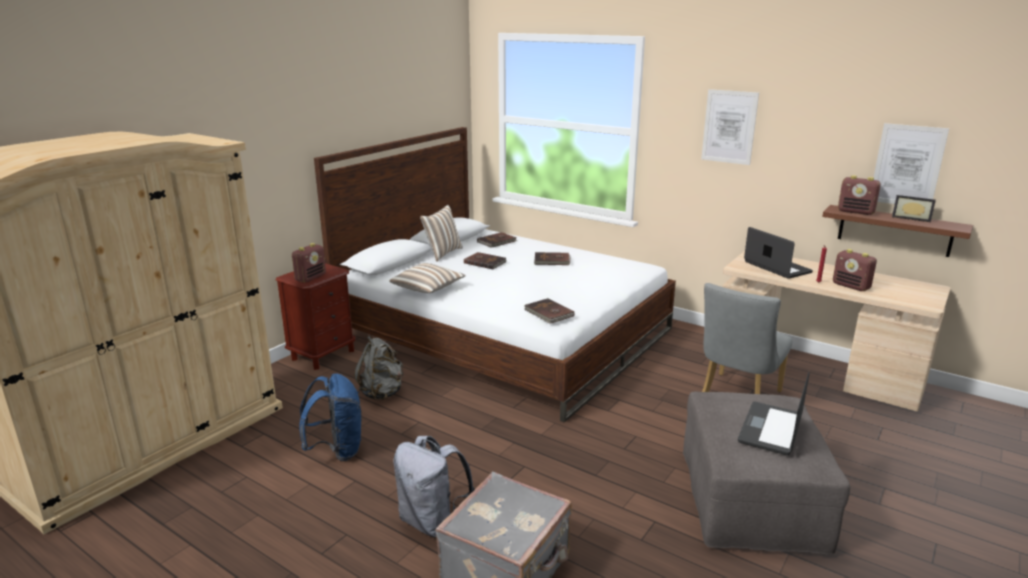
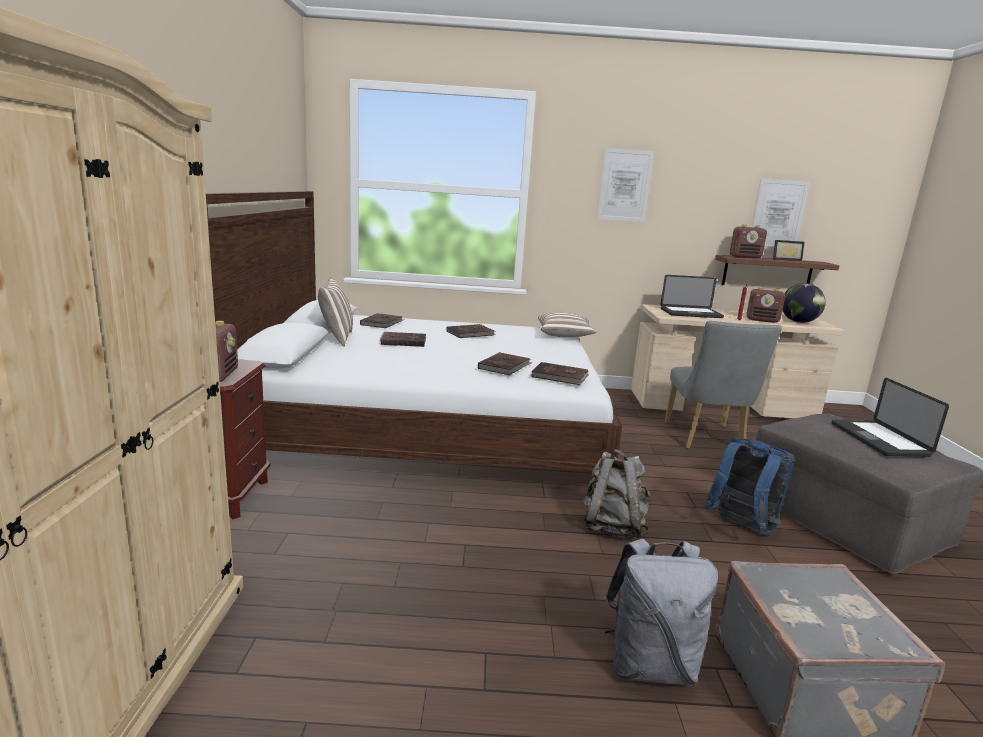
camera: 35 degrees left, 5 degrees down
(337, 450) = (406, 620): blue backpack -> blue backpack (741, 529)
(382, 392) = (372, 522): grey backpack -> grey backpack (612, 527)
(428, 289) = (383, 373): pillow -> pillow (564, 335)
(521, 297) = (505, 366): none -> brown book
(777, 267) = (691, 313): laptop -> laptop turned 150 degrees clockwise
(901, 294) = (799, 322): none -> globe

